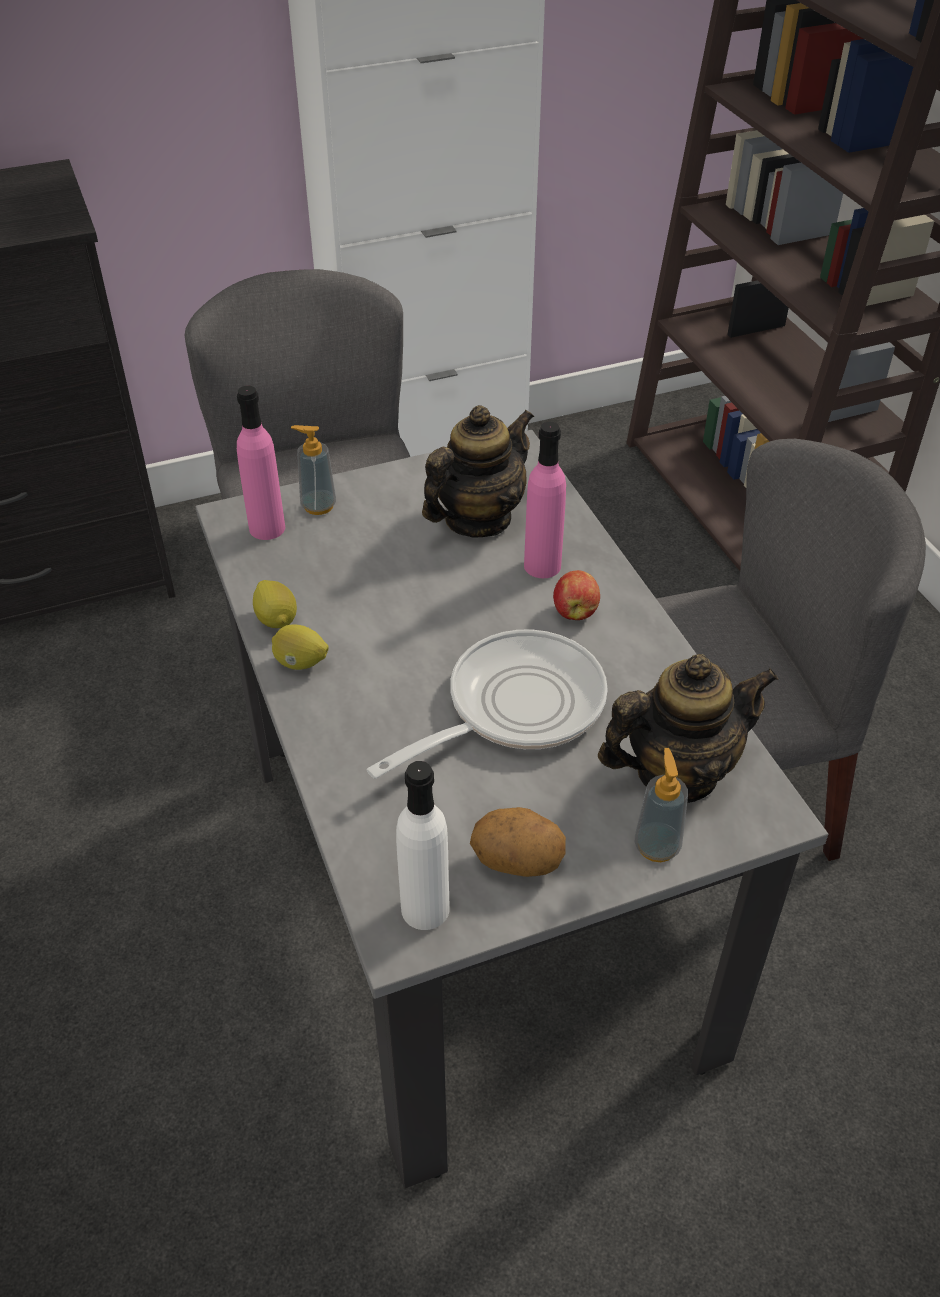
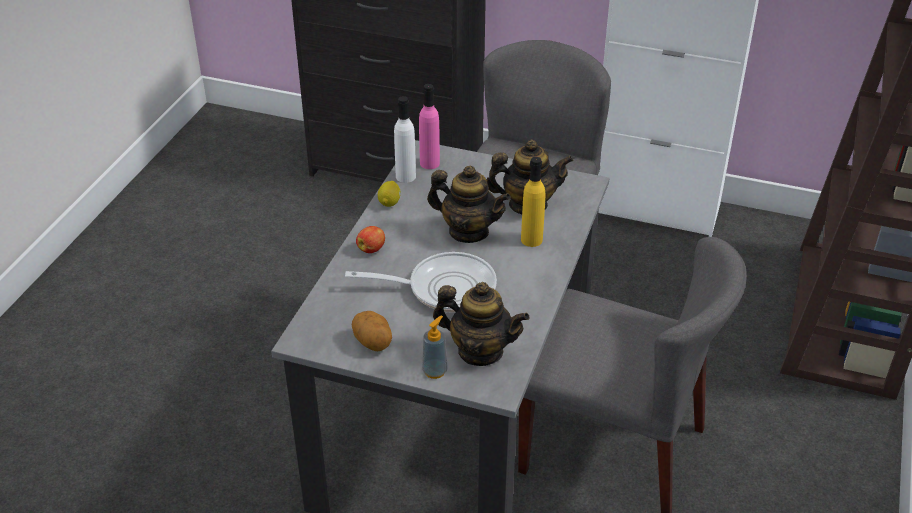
camera: 40 degrees right, 5 degrees down
(300, 663) = (379, 224): lemon -> none
(318, 506) = (463, 164): soap dispenser -> none
(425, 908) = (319, 337): white bottle -> white bottle (405, 176)
(445, 601) = (468, 231): none -> teapot
(542, 566) = (531, 239): pink bottle -> yellow bottle
(575, 611) = (521, 266): apple -> apple (371, 249)

